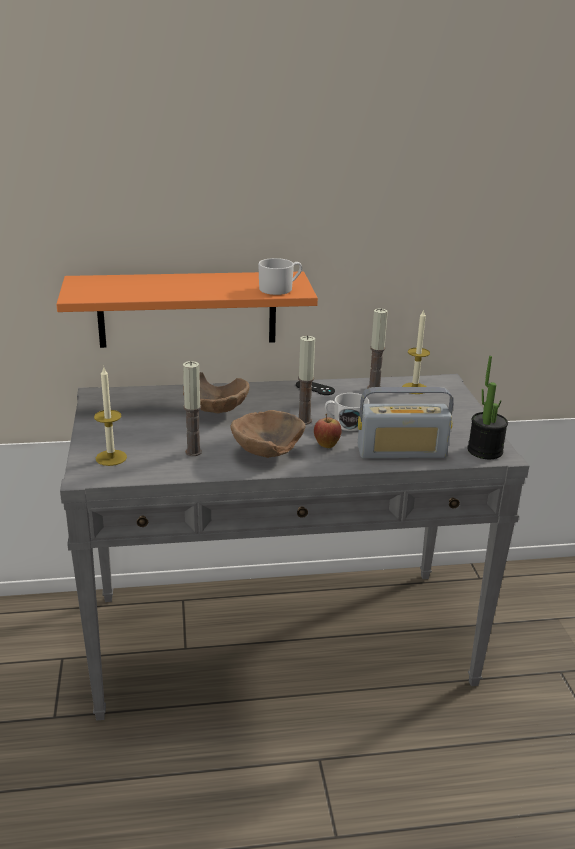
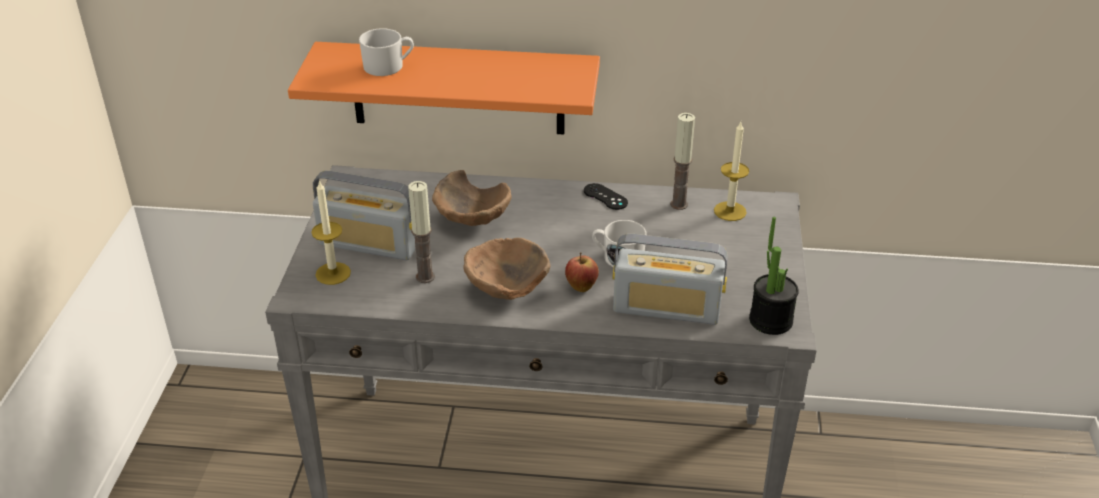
camera: 15 degrees right, 10 degrees up
(134, 435) = (369, 244): none -> radio
(280, 289) = (553, 87): white mug -> white mug (388, 66)
(304, 421) = (570, 246): candle -> none

